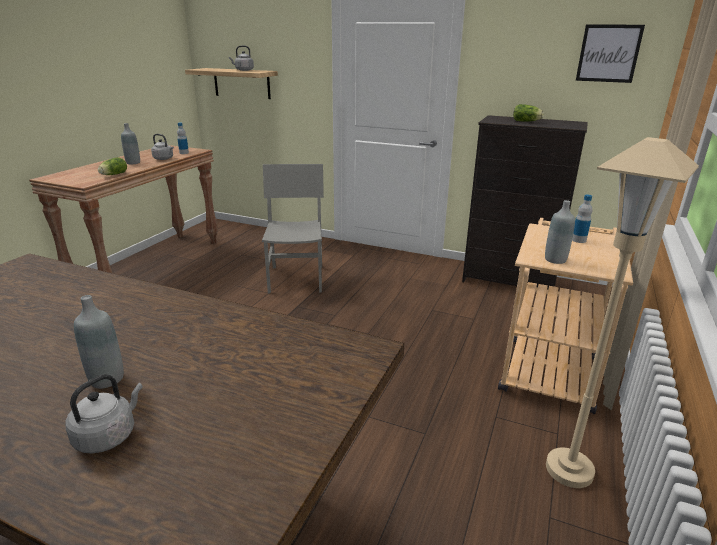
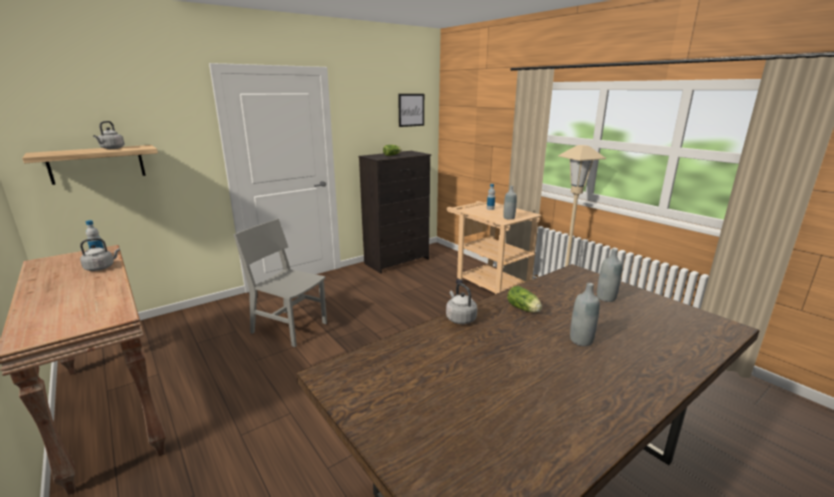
camera: 60 degrees left, 5 degrees down
(108, 435) = (641, 343): grey kettle -> grey kettle (460, 318)
(113, 175) = (113, 298): lettuce -> lettuce (524, 309)
(133, 163) = (78, 284): grey bottle -> grey bottle (606, 298)

